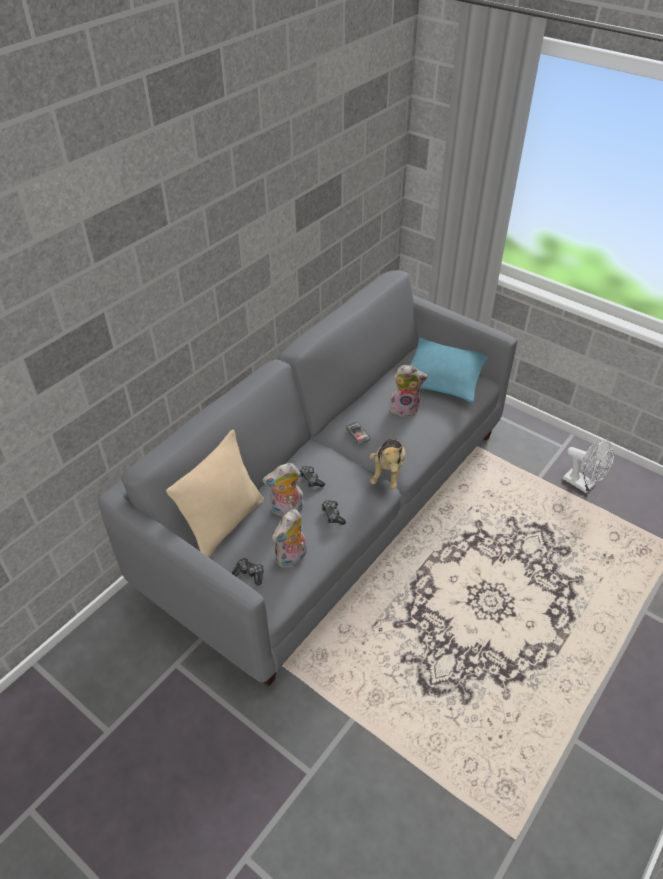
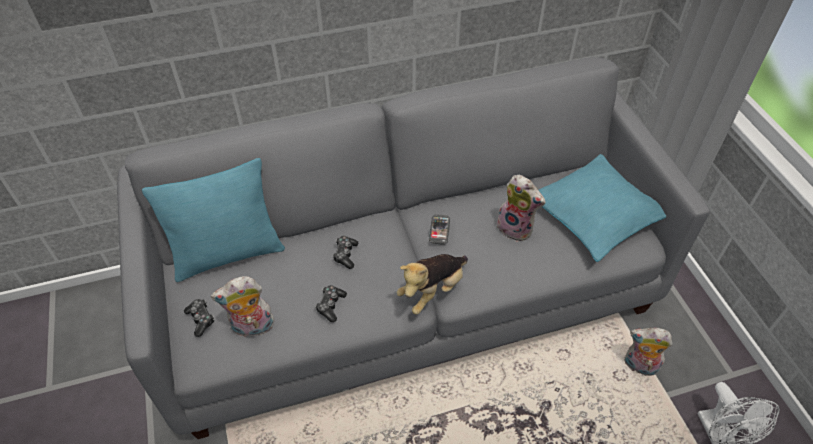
camera: 35 degrees right, 5 degrees up
(224, 524) = (228, 254): beige pillow -> turquoise pillow
(286, 510) = (293, 273): plush toy -> plush toy (639, 366)

